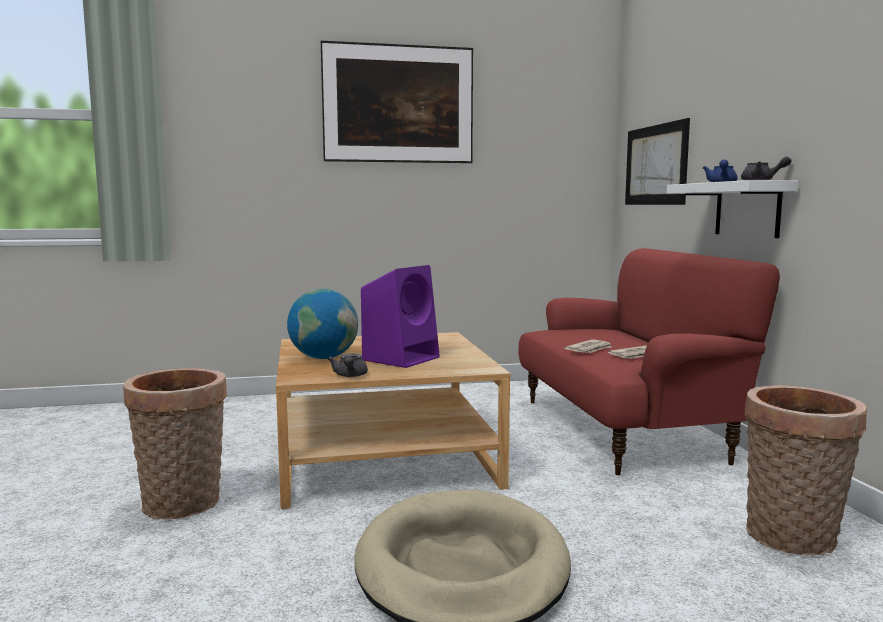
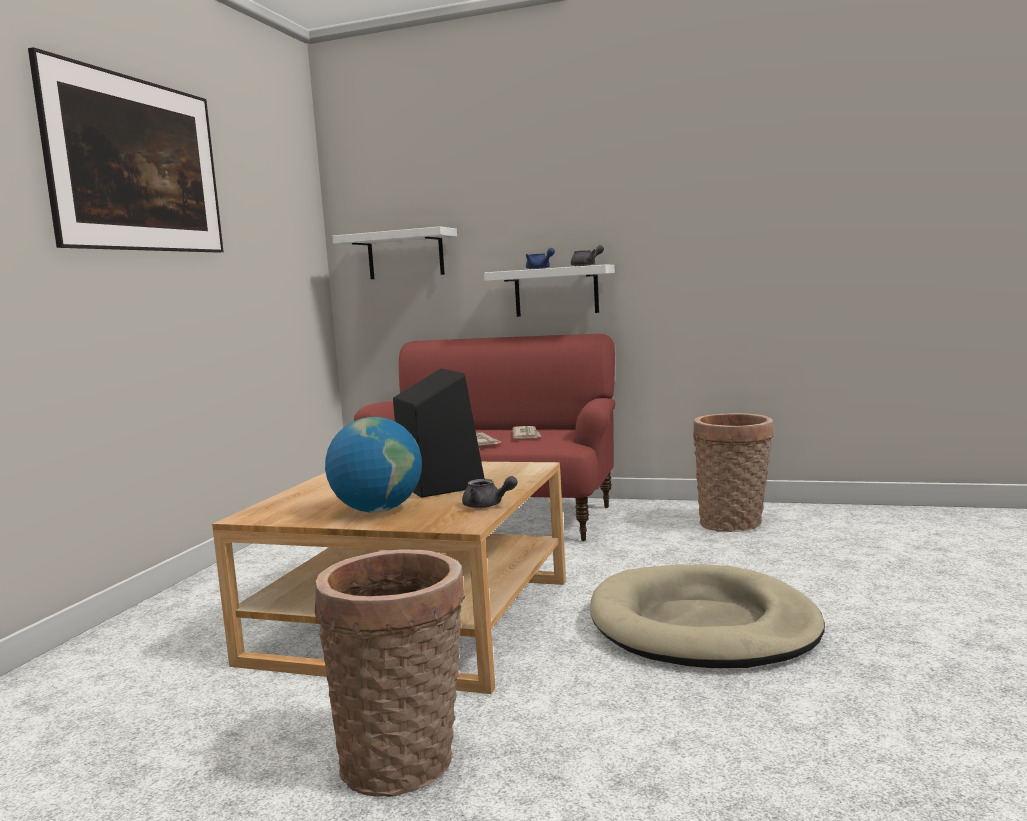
camera: 60 degrees left, 0 degrees up
(401, 358) = (440, 485): purple speaker -> black speaker
(655, 165) = (405, 255): picture -> white shelf

